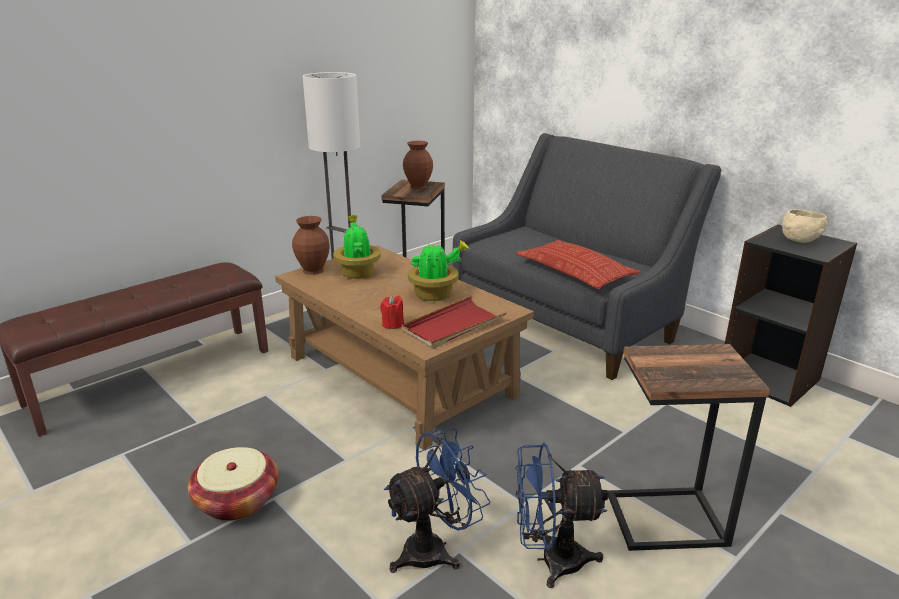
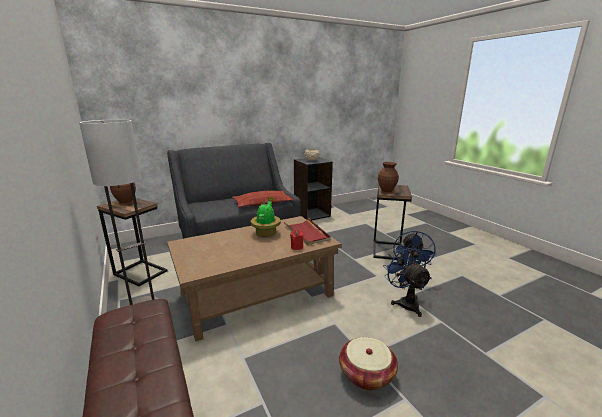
camera: 75 degrees left, 5 degrees down
(313, 270) = (187, 267): brown vase -> brown vase (386, 192)
(358, 273) = (210, 251): potted plant -> none

